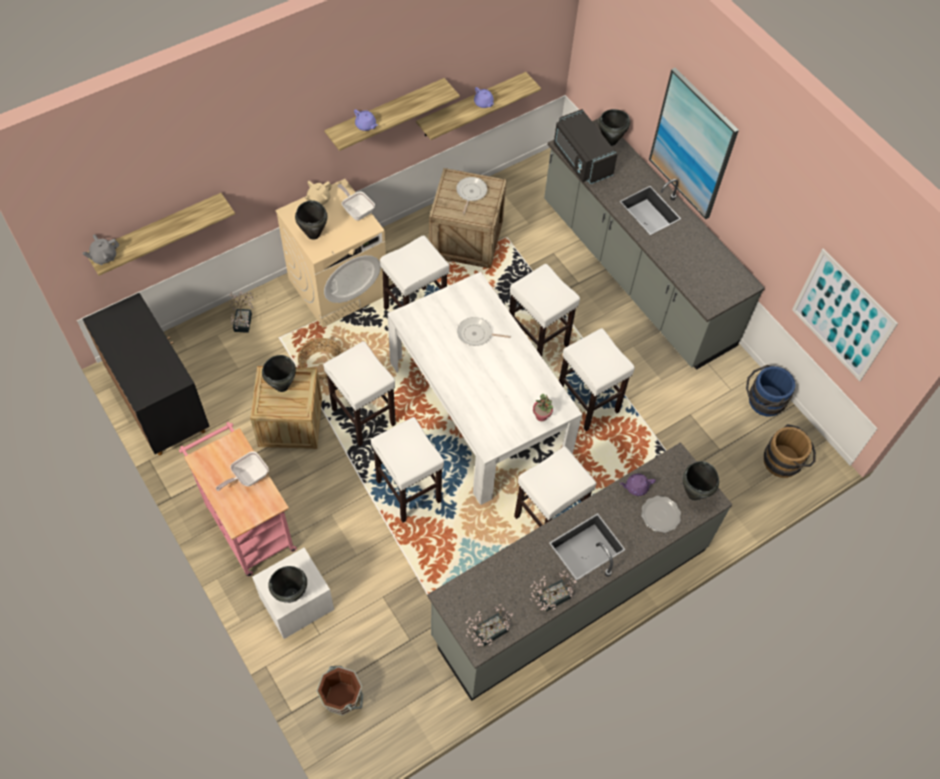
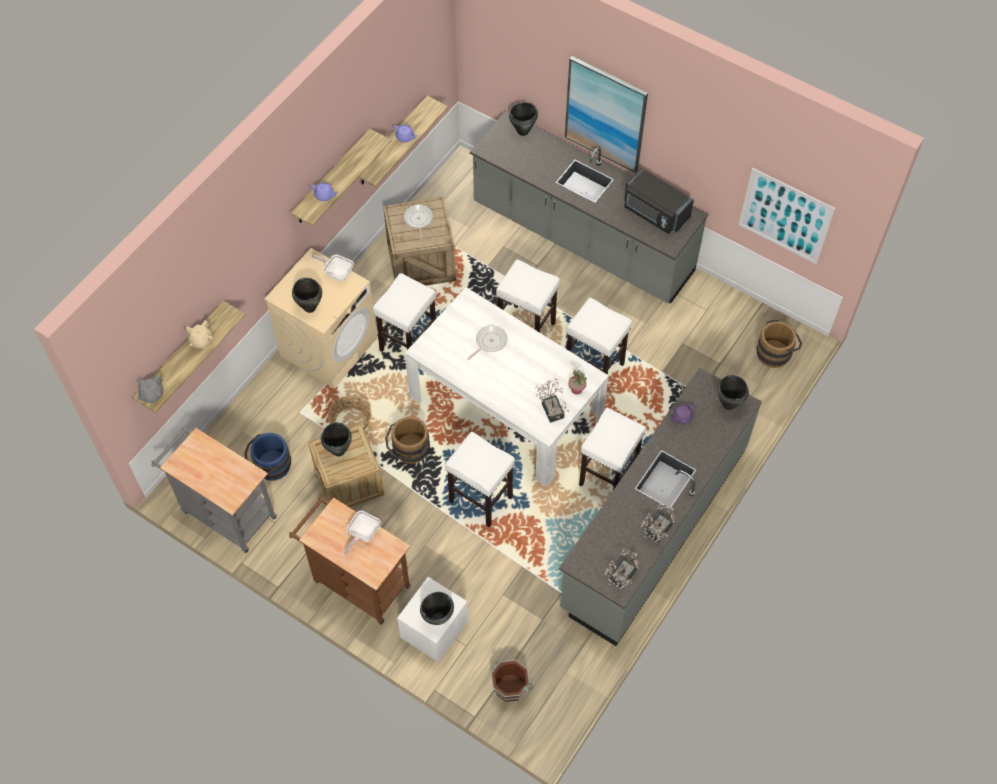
camera: 20 degrees left, 0 degrees up
(160, 405) = (225, 512): black cabinet -> grey cart
(243, 320) = (259, 409): potted plant -> potted plant (552, 408)
(247, 523) = (357, 581): pink cart -> brown cart
(318, 200) = (298, 275): beige teapot -> beige teapot (201, 341)
(363, 416) = (409, 452): white stool -> brown bucket
(476, 334) = (489, 342): frying pan -> frying pan turned 150 degrees clockwise
(581, 160) = (506, 157): black microwave -> black microwave (654, 213)
(660, 515) = (710, 431): plate -> none
(762, 401) = (736, 310): blue bucket -> blue bucket (270, 467)

